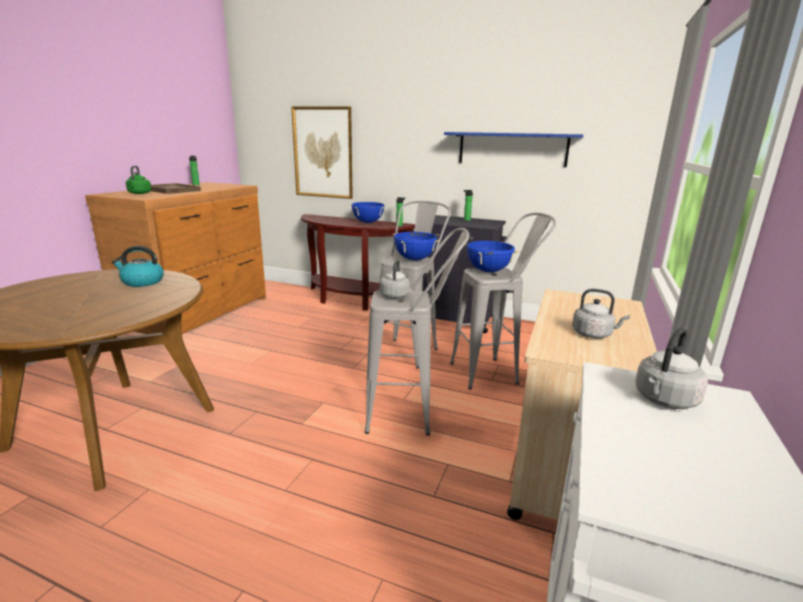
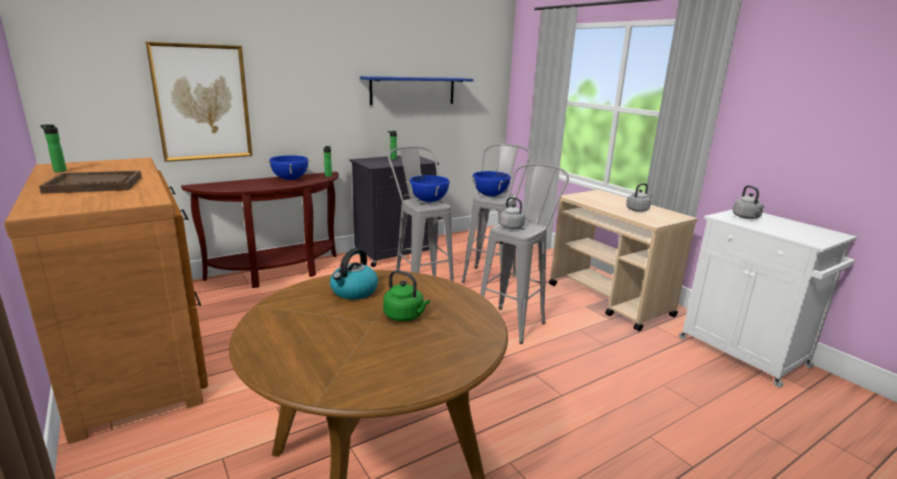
camera: 55 degrees left, 0 degrees up
(139, 193) = (85, 198): green kettle -> green kettle (405, 316)

